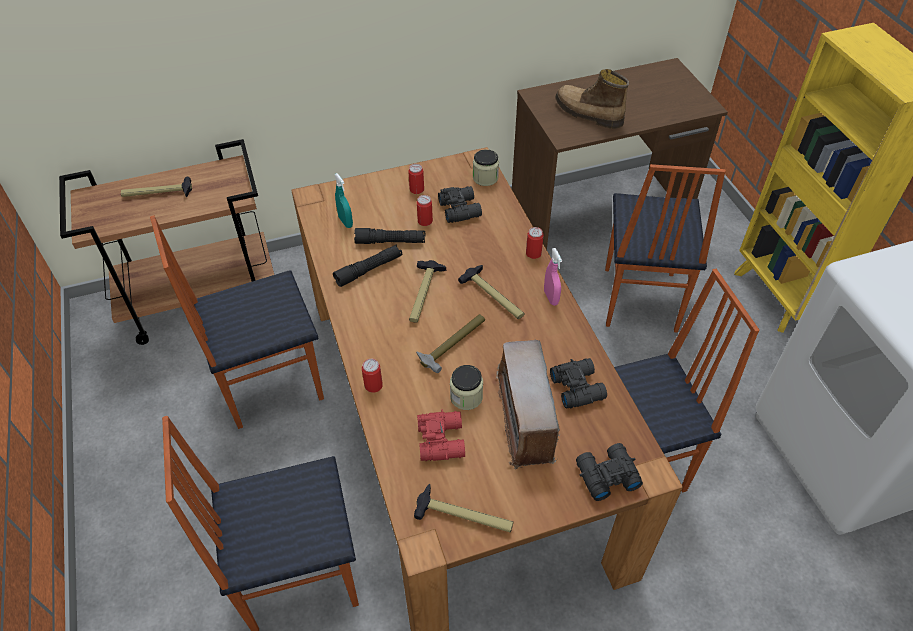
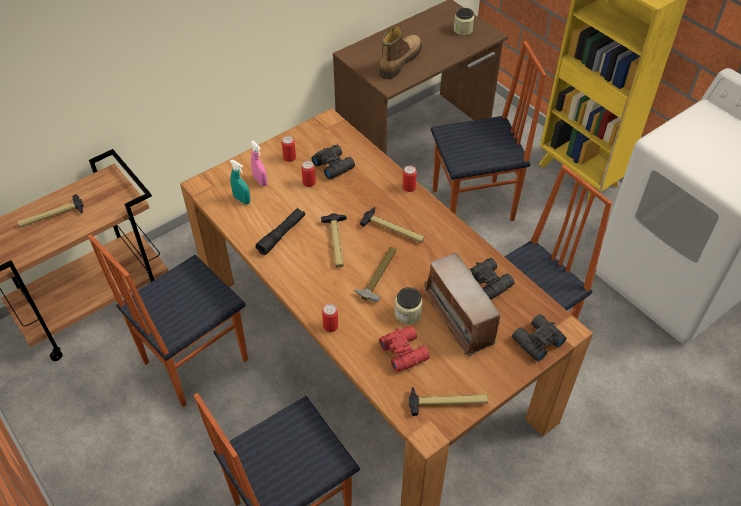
camera: 20 degrees left, 0 degrees up
(390, 241) = (288, 207): black flashlight -> none
(485, 178) = (342, 134): jar -> jar (463, 30)
(551, 297) = (438, 219): pink spray bottle -> pink spray bottle (260, 181)
(587, 114) = (399, 61): boot -> boot turned 105 degrees clockwise
(638, 300) = (474, 206): chair -> chair turned 90 degrees counterclockwise

